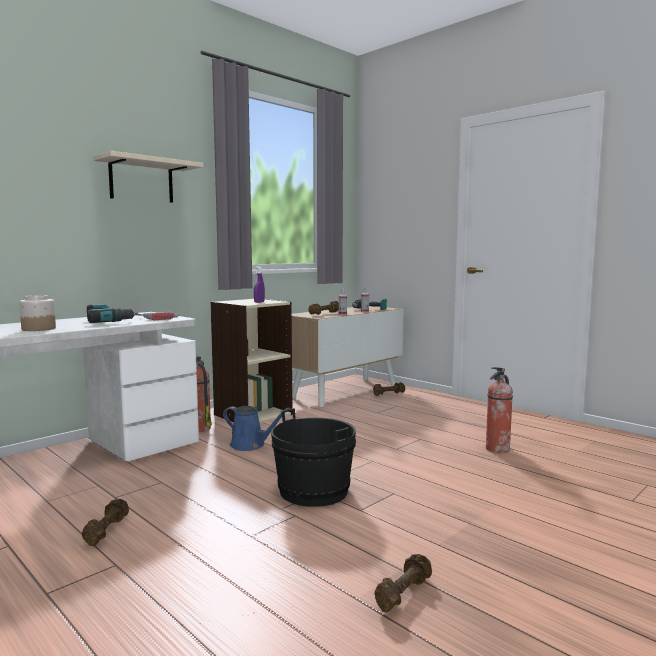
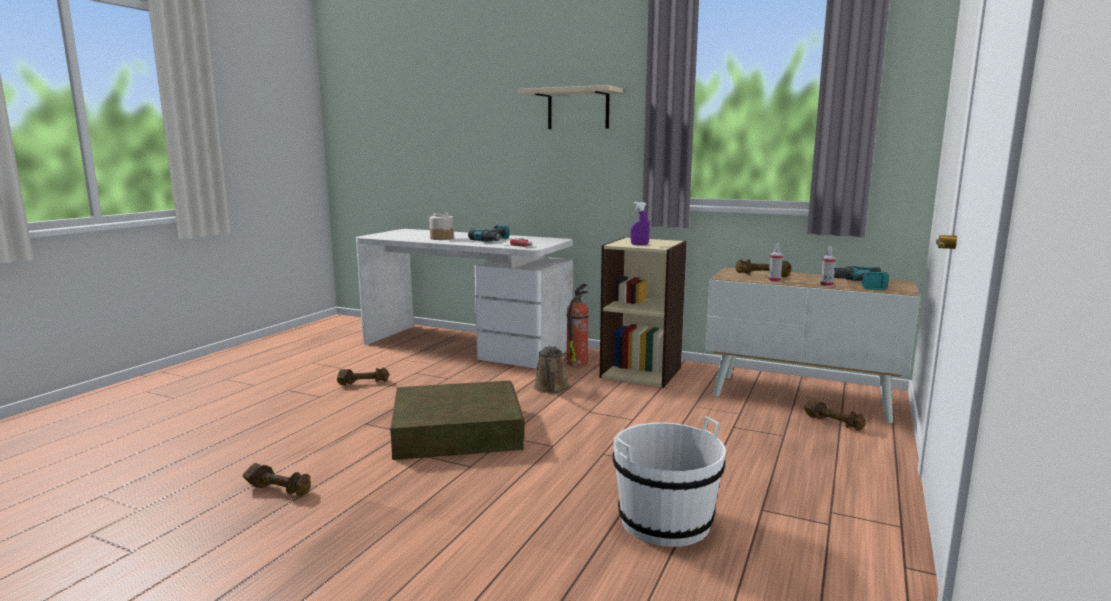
camera: 70 degrees right, 5 degrees up
(250, 445) = (551, 388): blue watering can -> brown watering can
(313, 491) = (457, 431): black bucket -> brown storage box
(497, 449) = (665, 521): fire extinguisher -> white bucket

